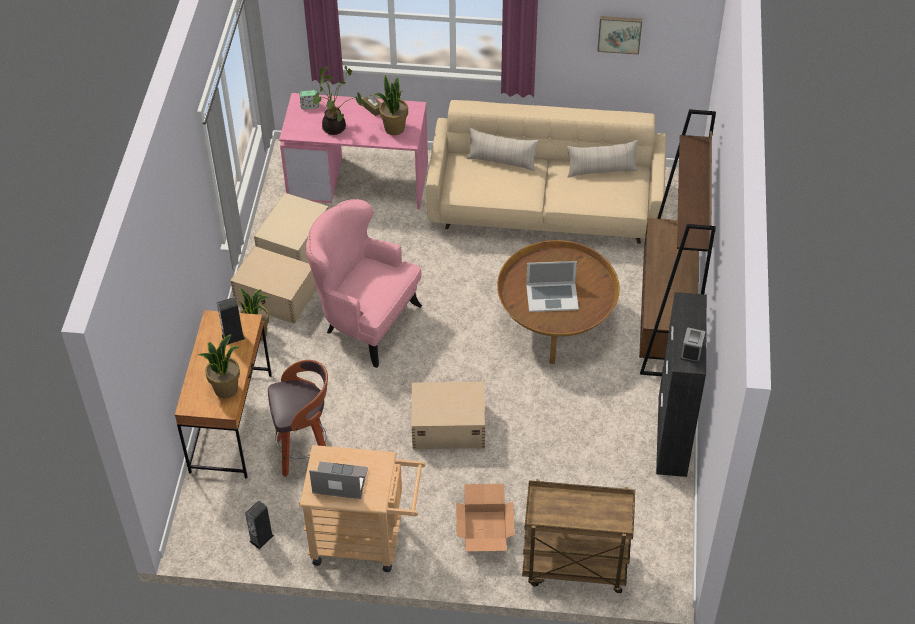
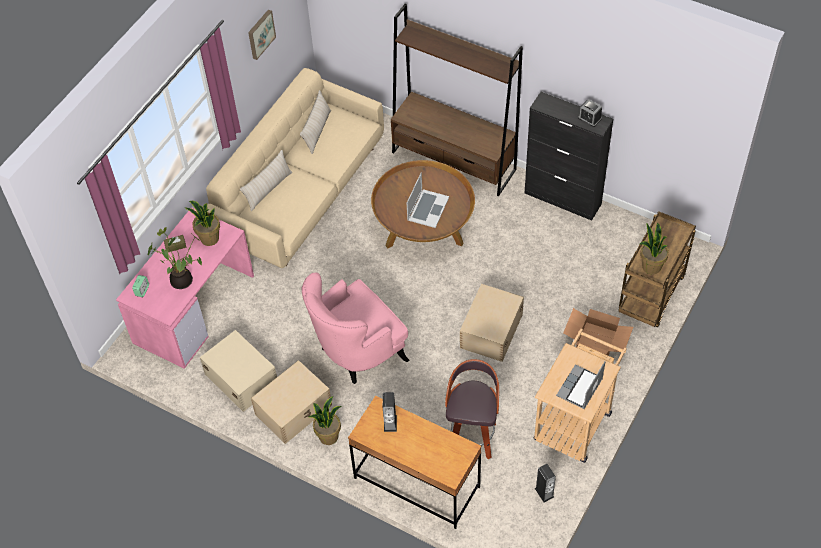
camera: 65 degrees left, 5 degrees up
(226, 388) = (445, 443): potted plant -> potted plant (651, 266)

